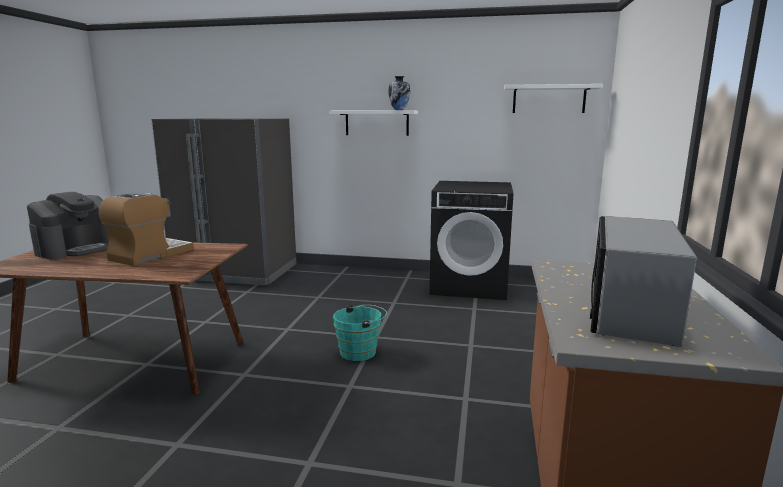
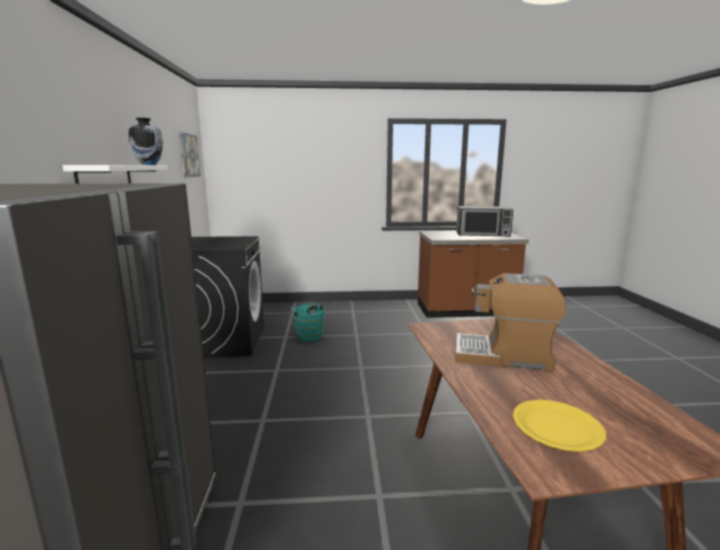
camera: 105 degrees left, 0 degrees up
(78, 249) = (556, 427): coffee machine -> yellow plate
(361, 352) = (391, 369): turquoise bucket -> turquoise bucket (308, 335)
(549, 99) = (188, 155): white shelf -> picture

